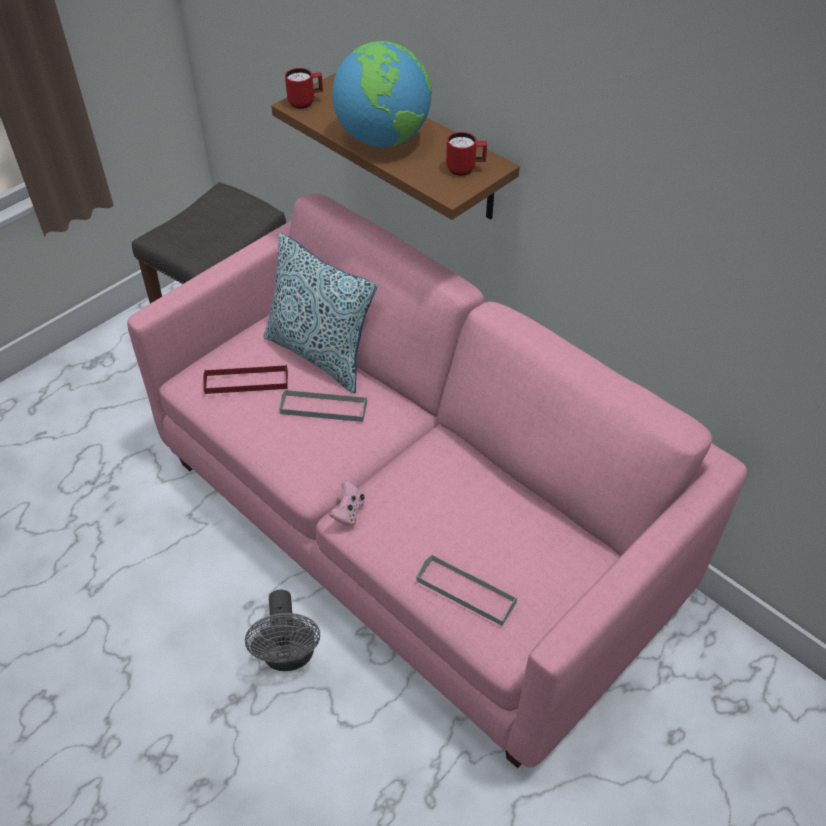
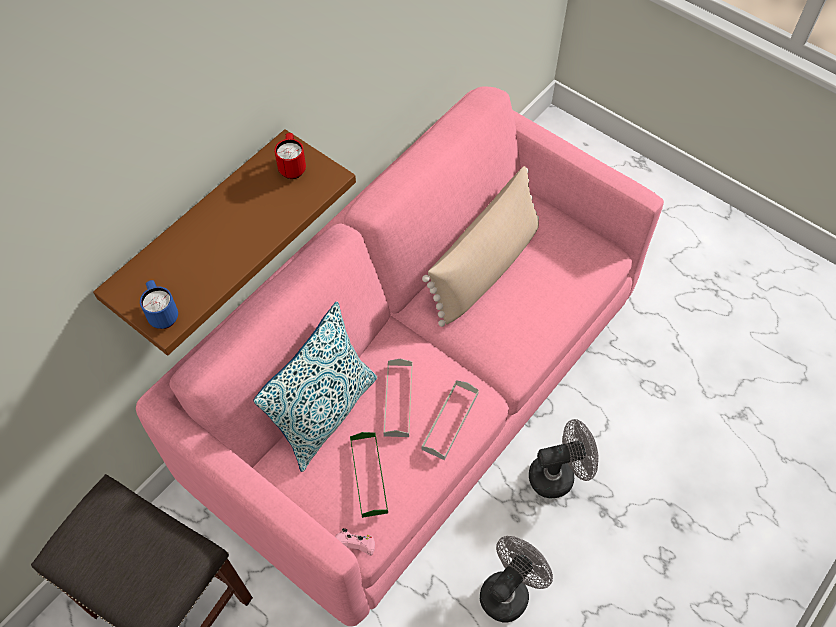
camera: 95 degrees left, 10 degrees up
(172, 589) = (509, 590): none -> grey fan
(246, 382) = (368, 475): red tray -> green tray
(306, 102) = (162, 314): red mug -> blue mug
(348, 512) = (508, 369): pink game controller -> pink game controller (355, 546)
(383, 139) = (240, 235): globe -> none
(466, 591) = (572, 280): grey tray -> grey tray (450, 421)
(490, 502) = (485, 267): none -> beige pillow

